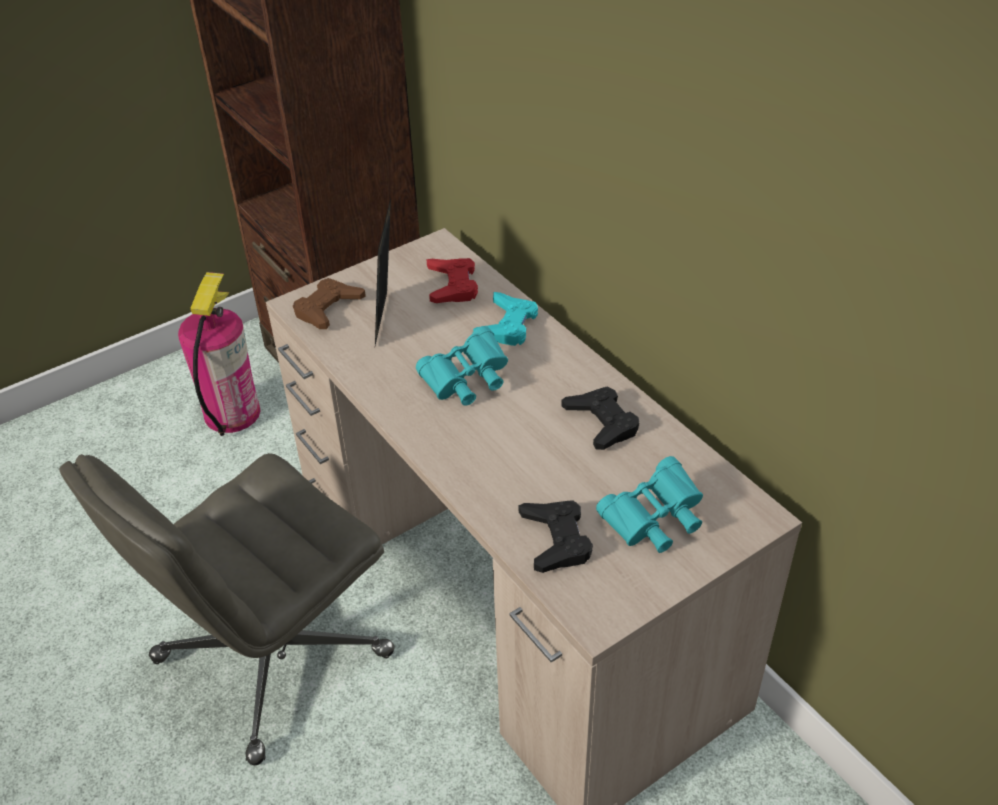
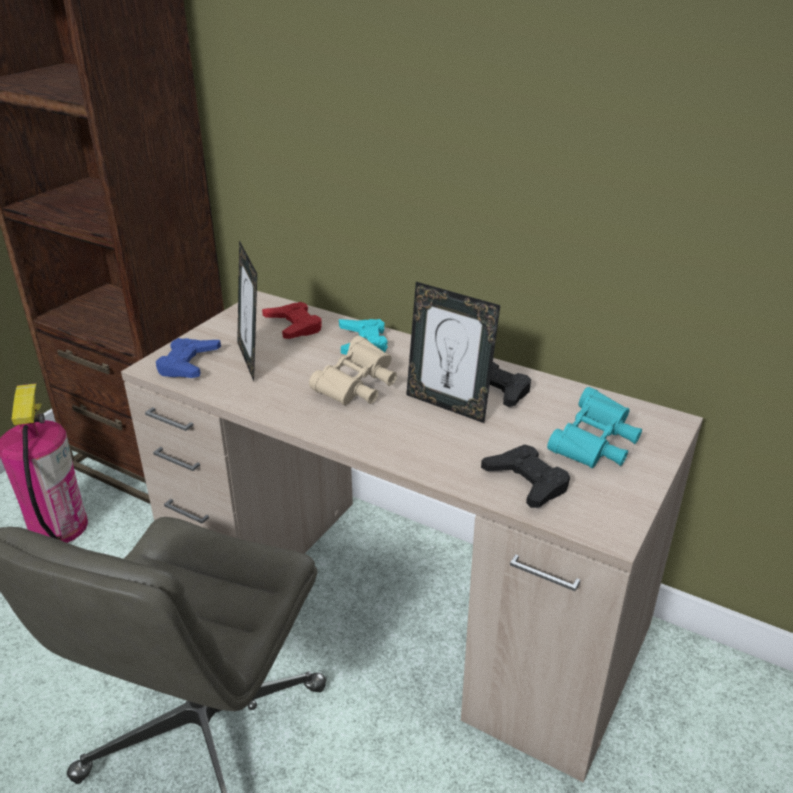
camera: 25 degrees left, 10 degrees down
(328, 308) = (188, 363): brown game controller -> blue game controller
(466, 382) = (357, 388): turquoise binoculars -> beige binoculars
(541, 428) = (448, 405): none -> picture frame

